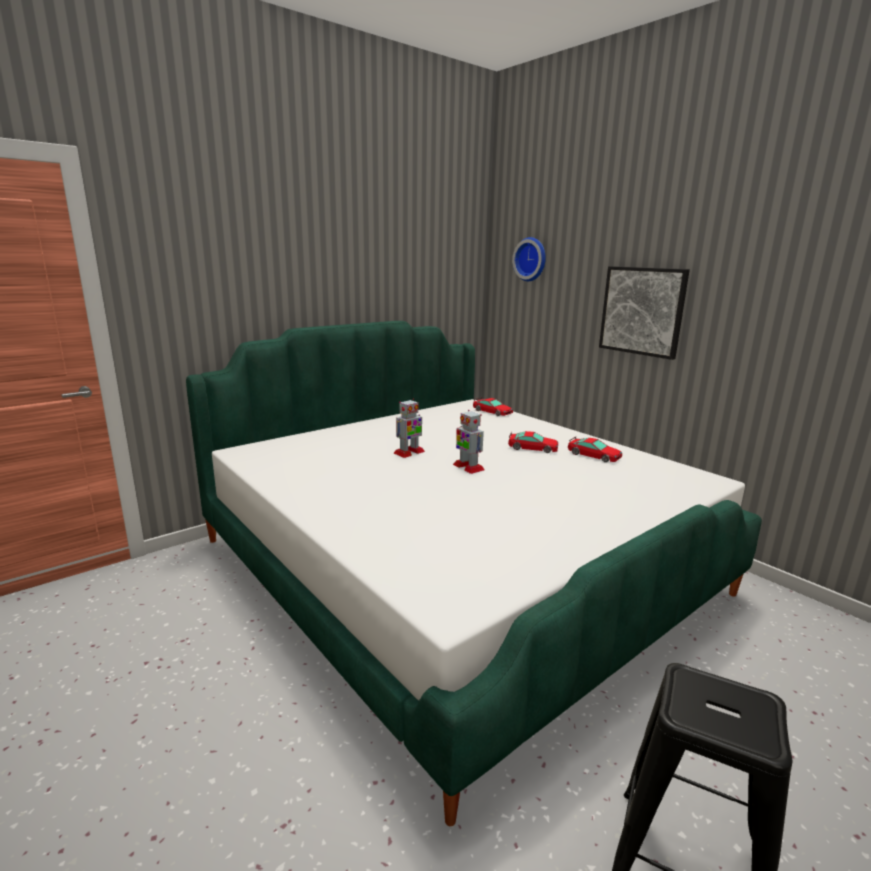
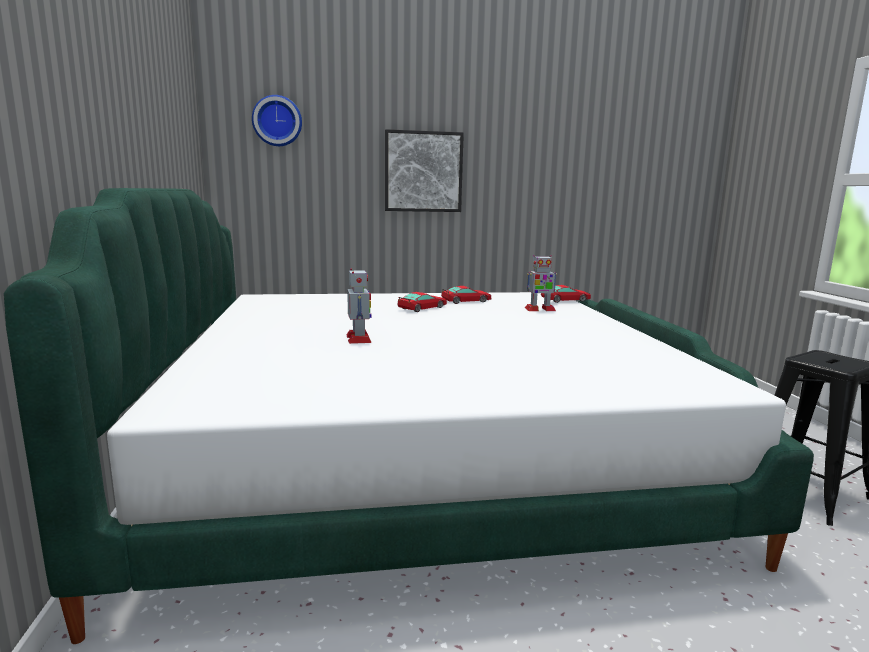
camera: 60 degrees left, 5 degrees down
(468, 467) = (436, 330): toy robot -> toy robot (539, 309)
(492, 412) = (300, 297): toy car -> toy car (565, 300)

